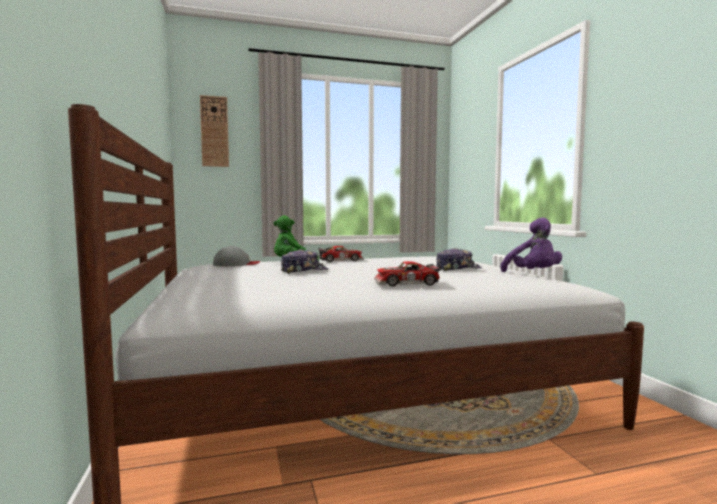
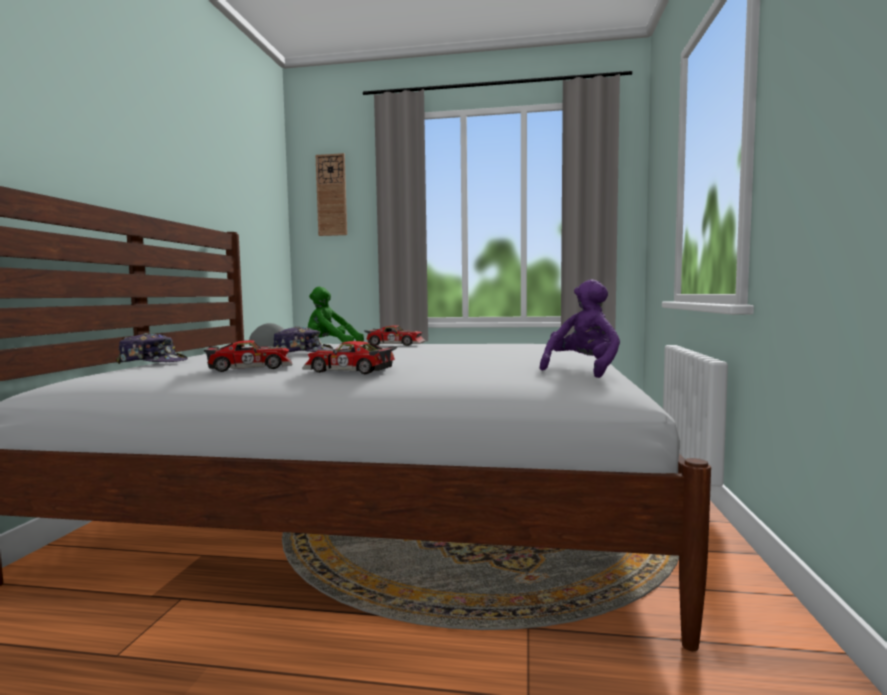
camera: 25 degrees right, 0 degrees up
(319, 285) = (250, 367): none -> toy car
(458, 269) = (492, 358): cap -> cap (153, 362)
(533, 274) = (583, 370): purple plush toy -> purple plush toy turned 150 degrees counterclockwise

